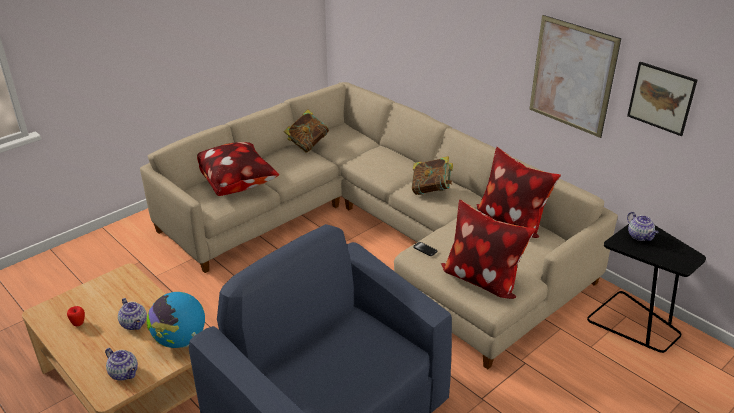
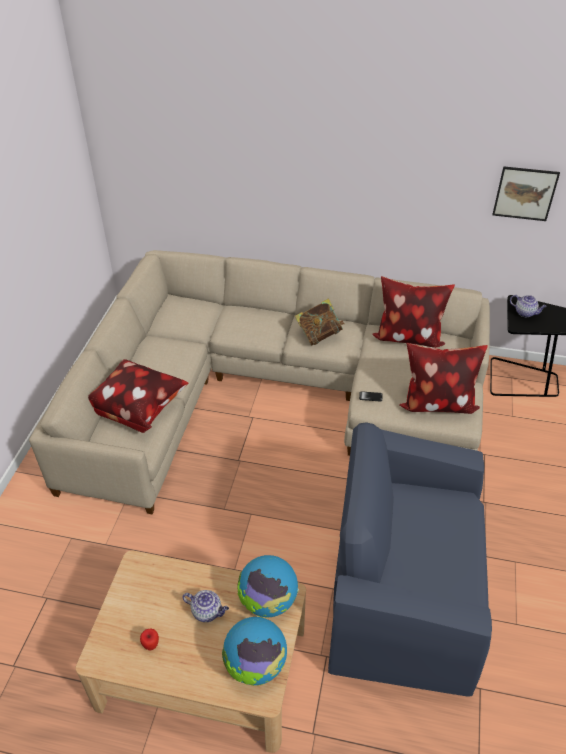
camera: 35 degrees left, 10 degrees up
(124, 373) = (255, 665): teapot -> globe
(307, 144) = (160, 333): book -> none
(572, 76) = (431, 191): picture -> none

